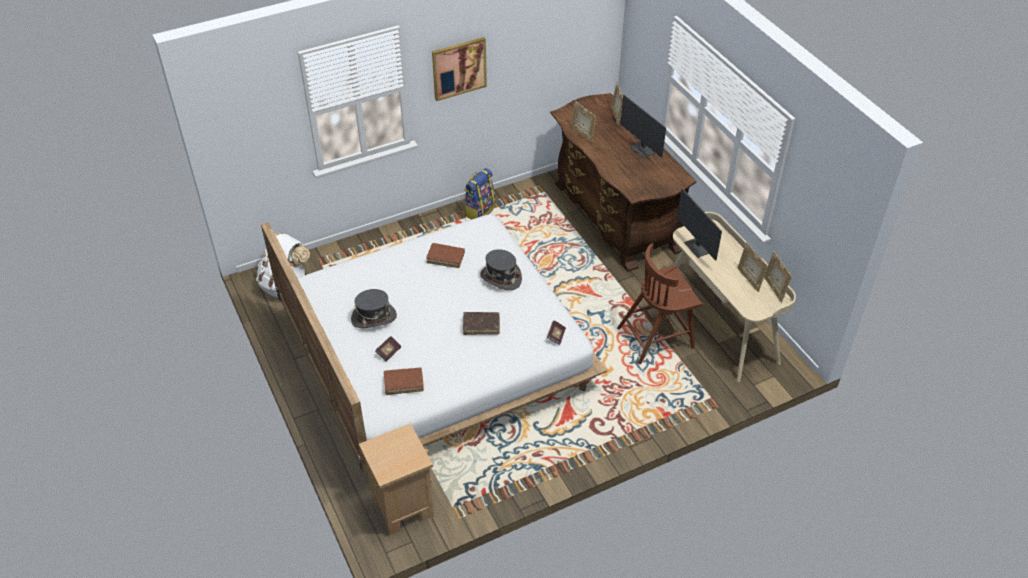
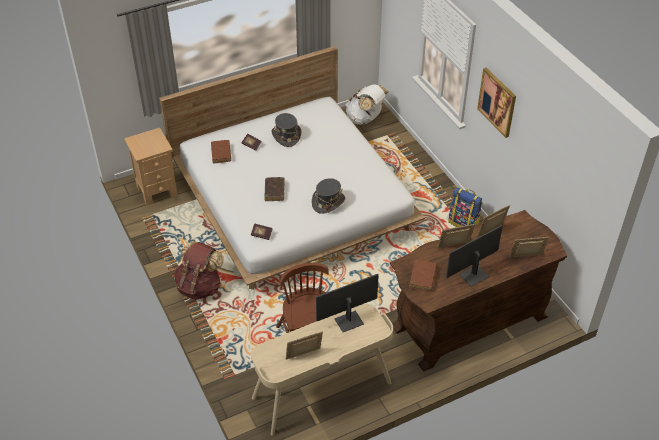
camera: 90 degrees right, 0 degrees up
(445, 258) = (350, 170): brown book -> brown book (422, 278)
(584, 440) = (200, 287): none -> brown backpack
(774, 289) = (290, 373): picture frame -> picture frame (454, 246)

